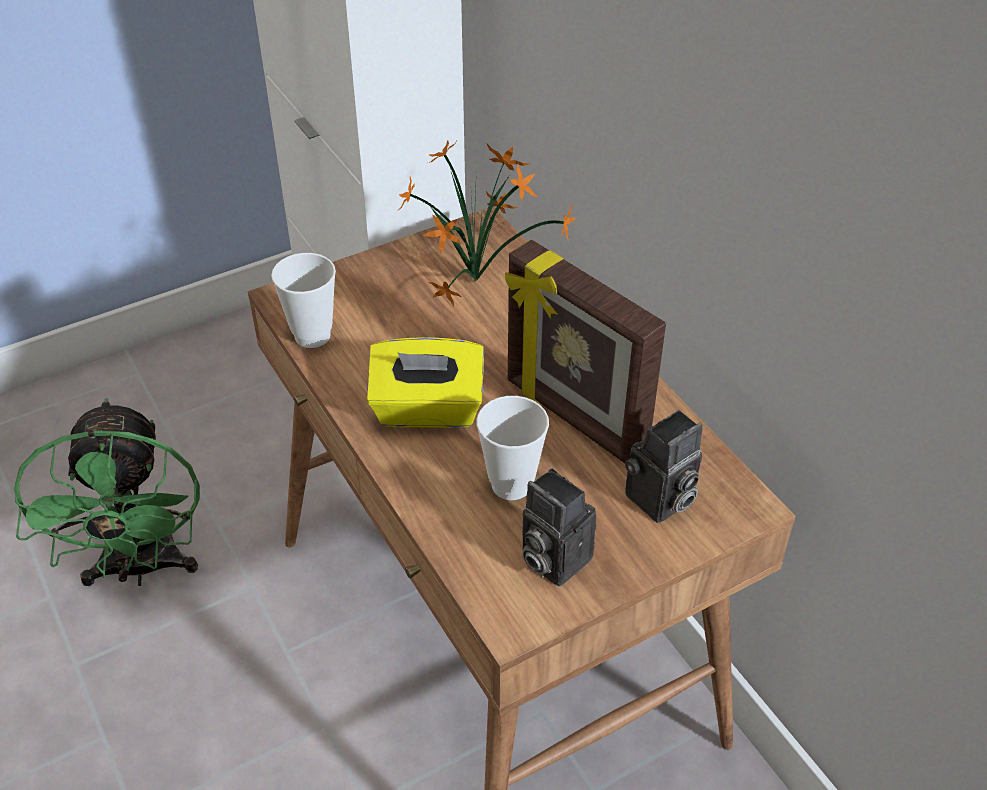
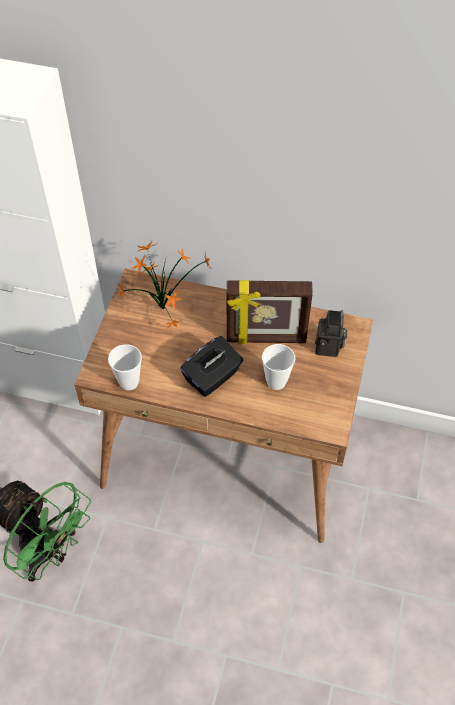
camera: 45 degrees left, 10 degrees up
(427, 410) = (212, 377): yellow tissue box -> black tissue box
(551, 558) = (320, 397): camera -> none

